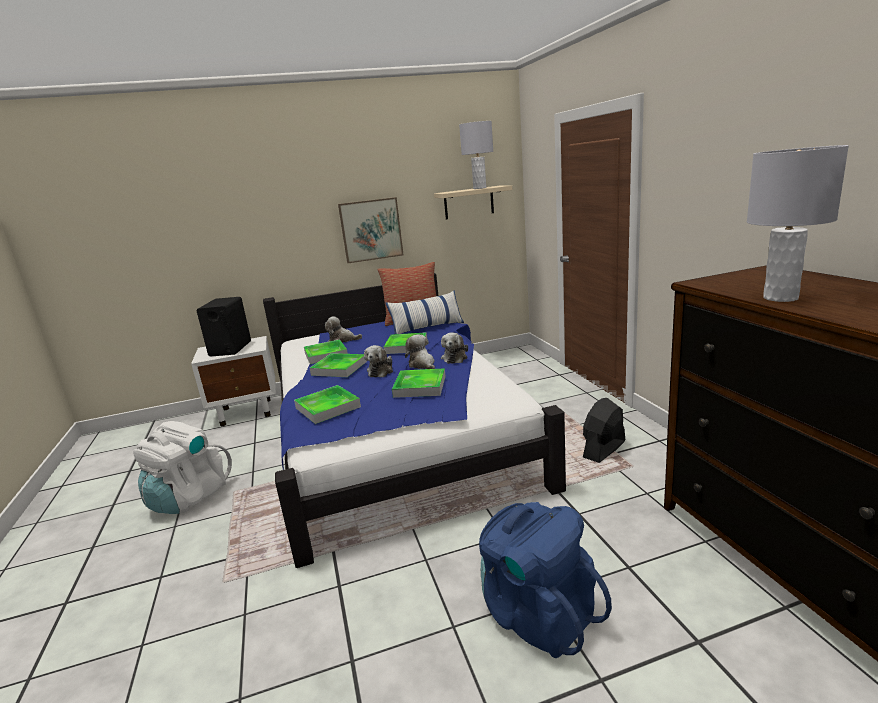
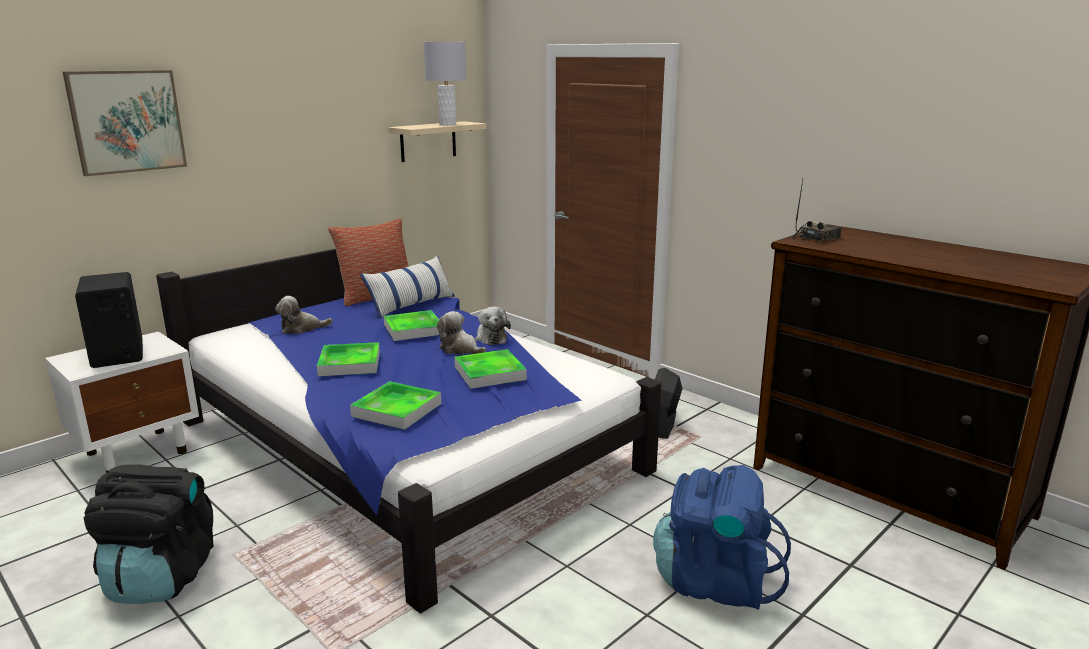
camera: 30 degrees left, 0 degrees up
(189, 497) = (161, 577): white backpack -> black backpack
(326, 354) = (301, 349): tray -> none
(371, 230) = (310, 173): picture -> picture (127, 121)
(381, 371) = (413, 361): plush toy -> none
(729, 279) = (815, 238): none -> radio
(781, 298) = (878, 253): grey table lamp -> none

